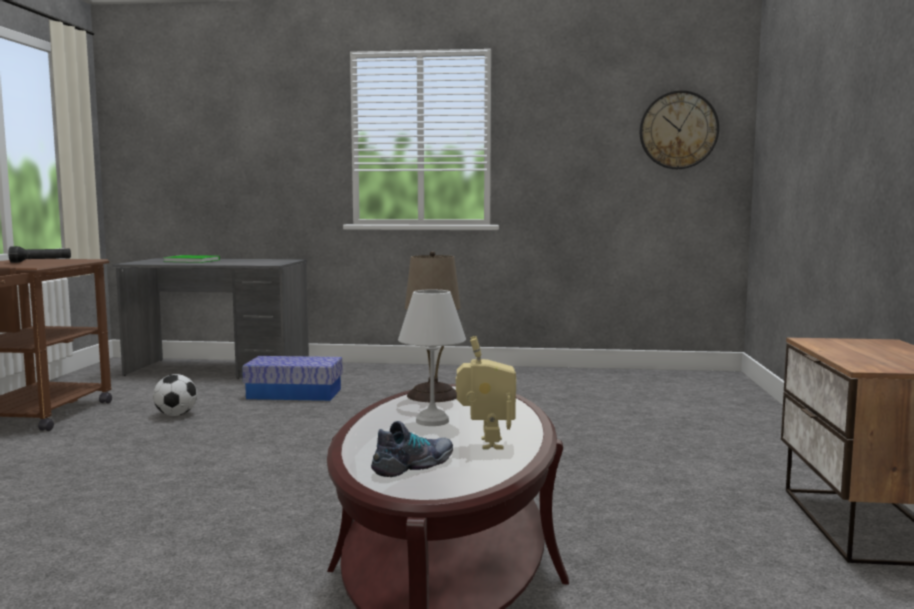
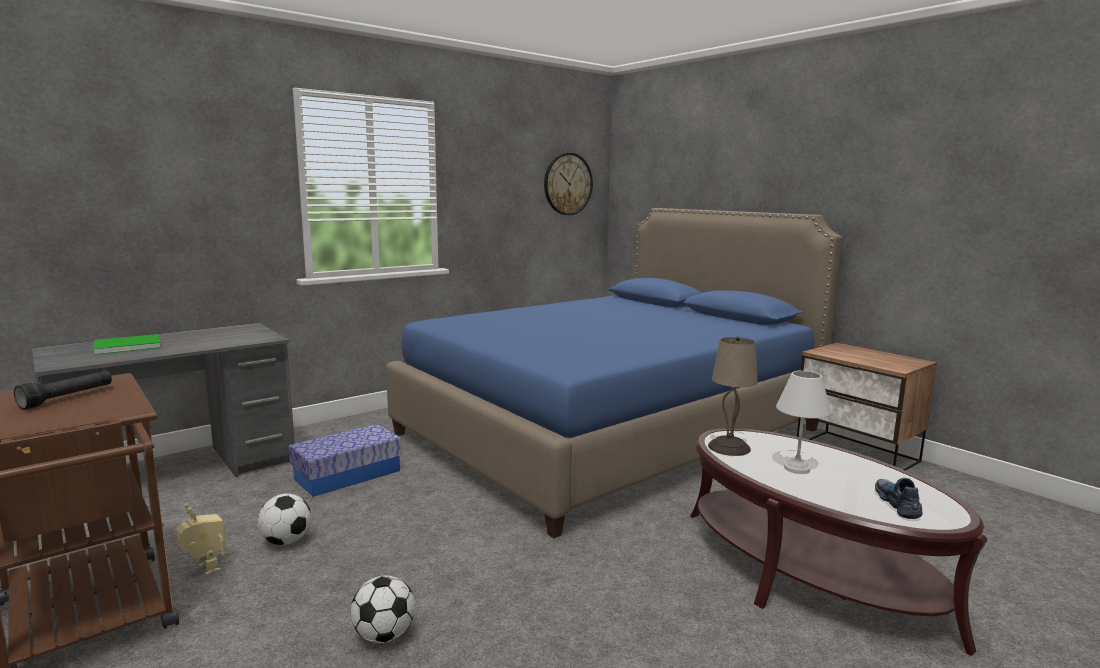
camera: 45 degrees left, 5 degrees up
(96, 472) = (384, 636): none -> football
(485, 443) = (866, 474): toy robot -> toy robot (205, 569)
(573, 421) = (609, 431): none -> blue bed

